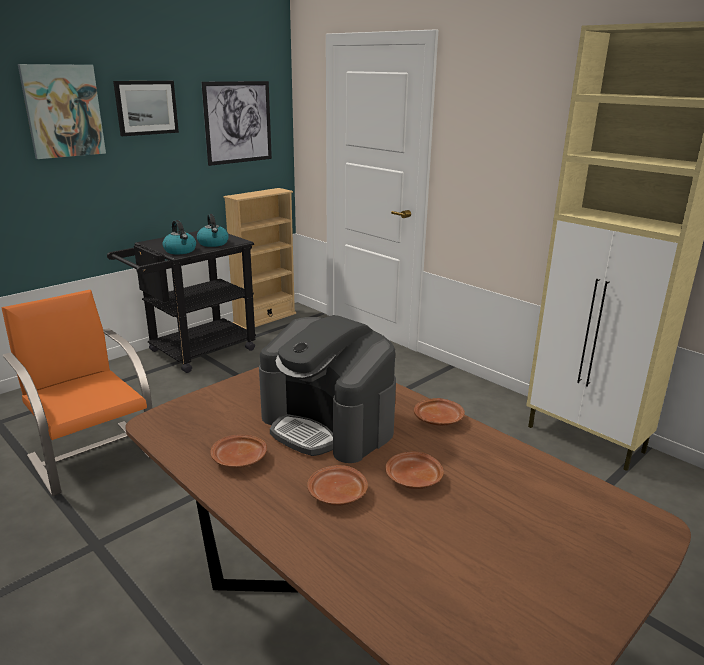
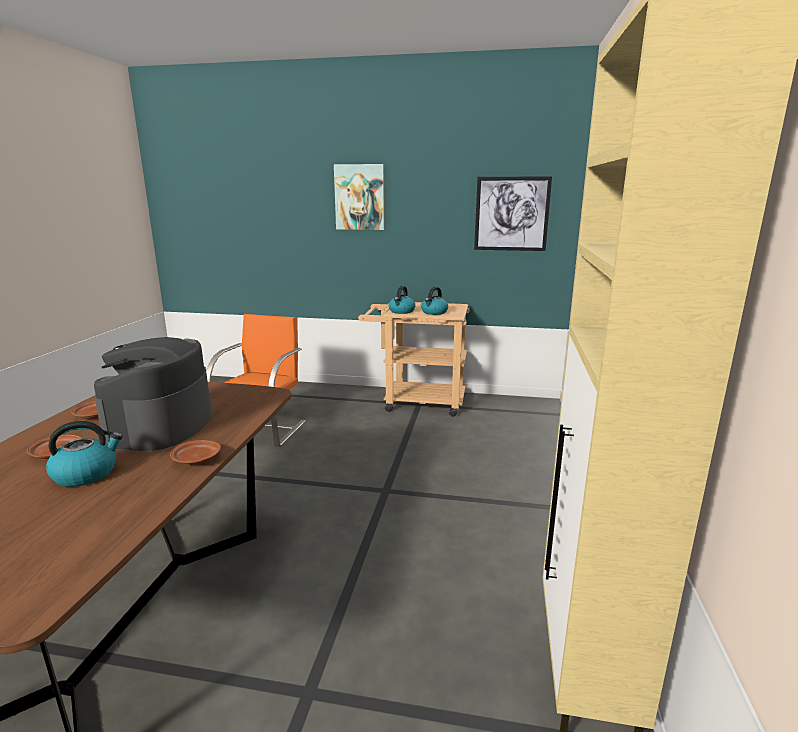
camera: 55 degrees right, 5 degrees down
(146, 107) = (423, 197): picture -> none
(194, 353) = (416, 402): black cart -> beige cart
(265, 318) = (507, 400): beige bookcase -> none
(413, 479) = (86, 473): brown plate -> kettle

